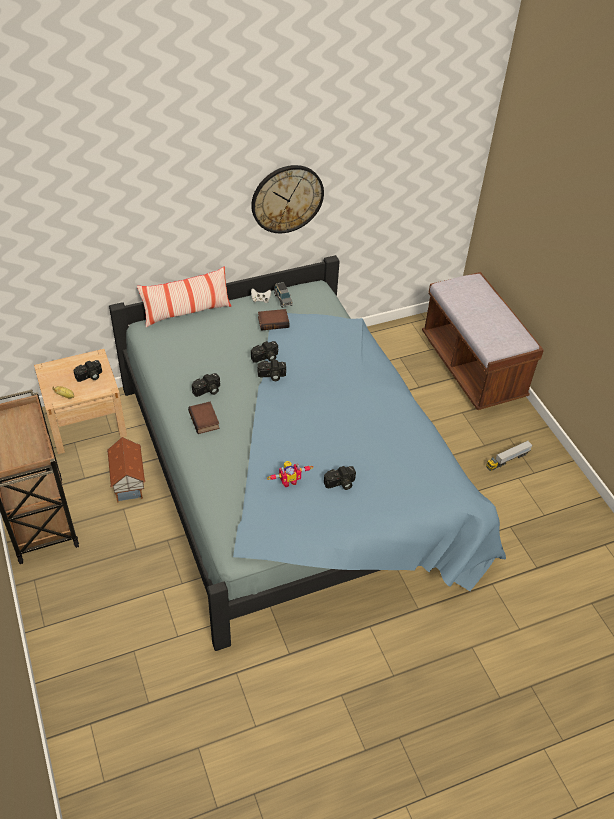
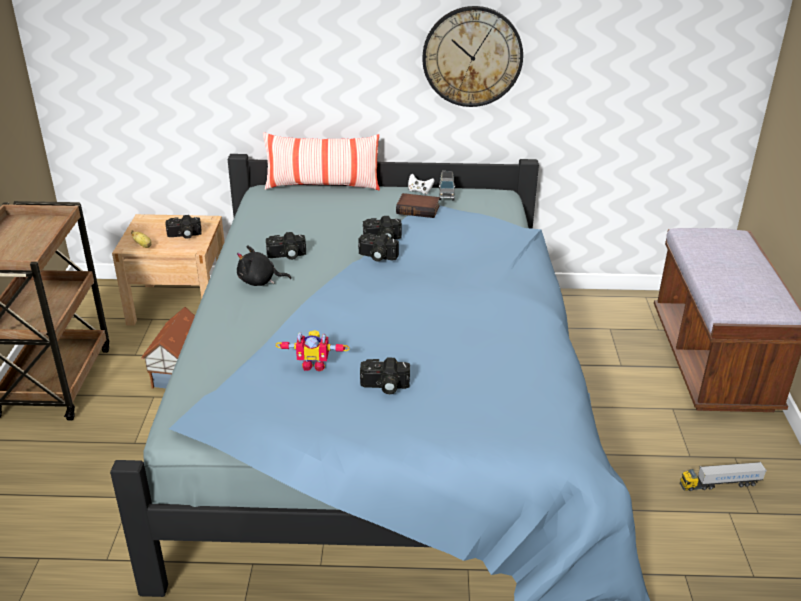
camera: 25 degrees right, 15 degrees down
(205, 420) = (260, 281): book -> black plush toy

